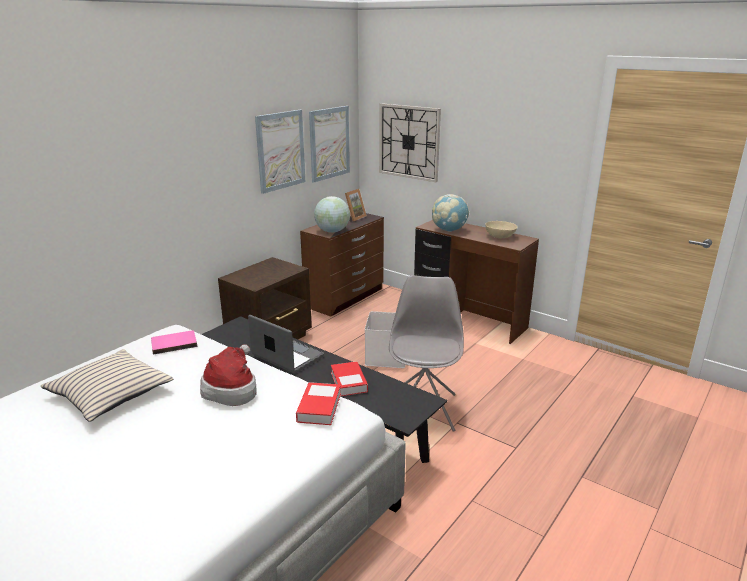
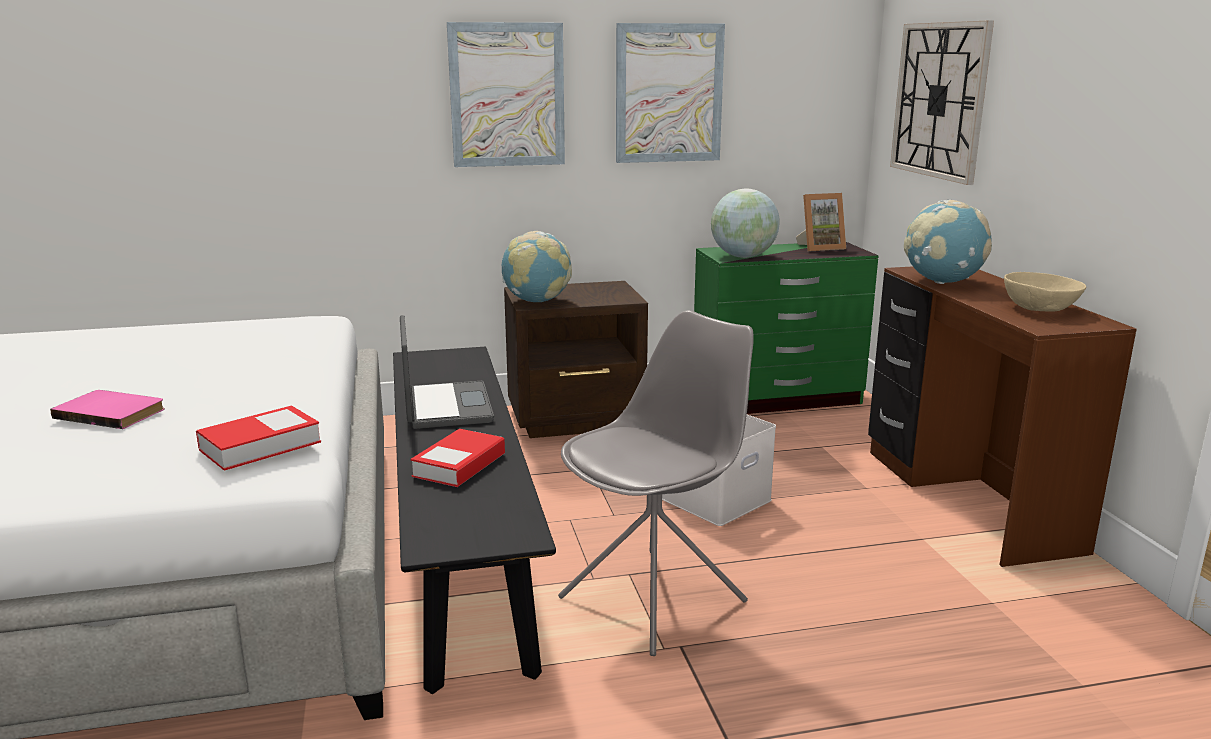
camera: 40 degrees right, 5 degrees down
(110, 394) = (127, 355): beige pillow -> none
(174, 343) = (290, 330): pink book -> pink book (112, 412)
(232, 389) = (229, 391): hat -> none
(254, 282) = (537, 301): none -> globe
(329, 143) = (791, 98): picture -> picture (507, 95)
(345, 297) = (777, 399): brown dresser -> green dresser

